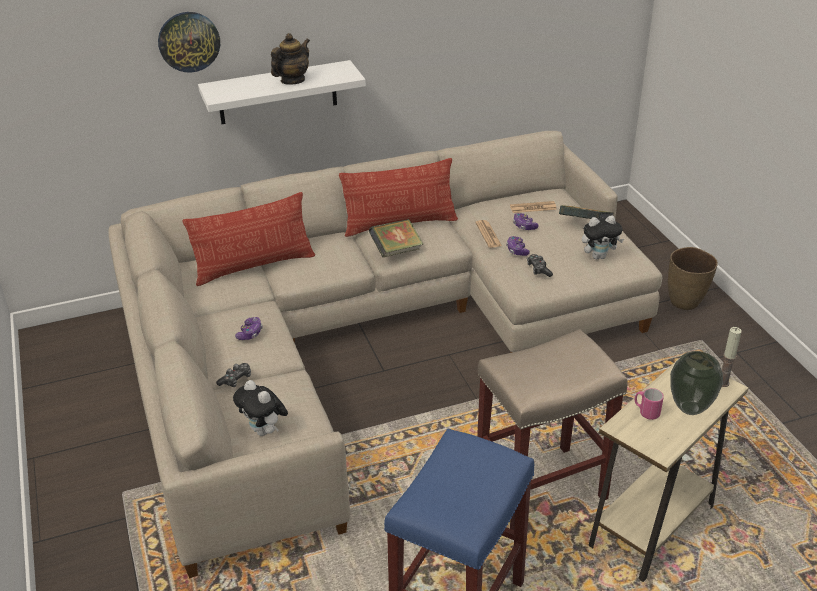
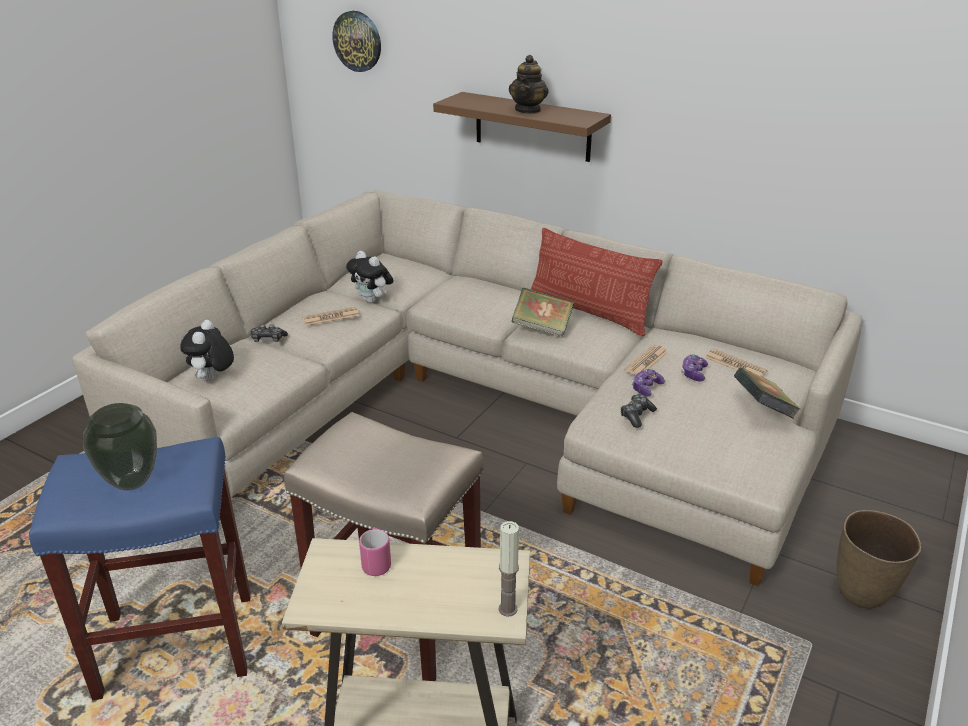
camera: 50 degrees right, 5 degrees down
(189, 41) = (459, 44): wall clock -> wall clock (357, 41)
(250, 333) = (331, 317): game controller -> newspaper
(254, 266) = (425, 280): pillow -> none
(277, 93) = (532, 127): white shelf -> brown shelf
(292, 80) = (528, 110): teapot -> teapot turned 105 degrees clockwise
(599, 256) = (729, 445): plush toy -> plush toy (372, 300)
(690, 408) = (420, 599): vase -> vase (131, 483)

